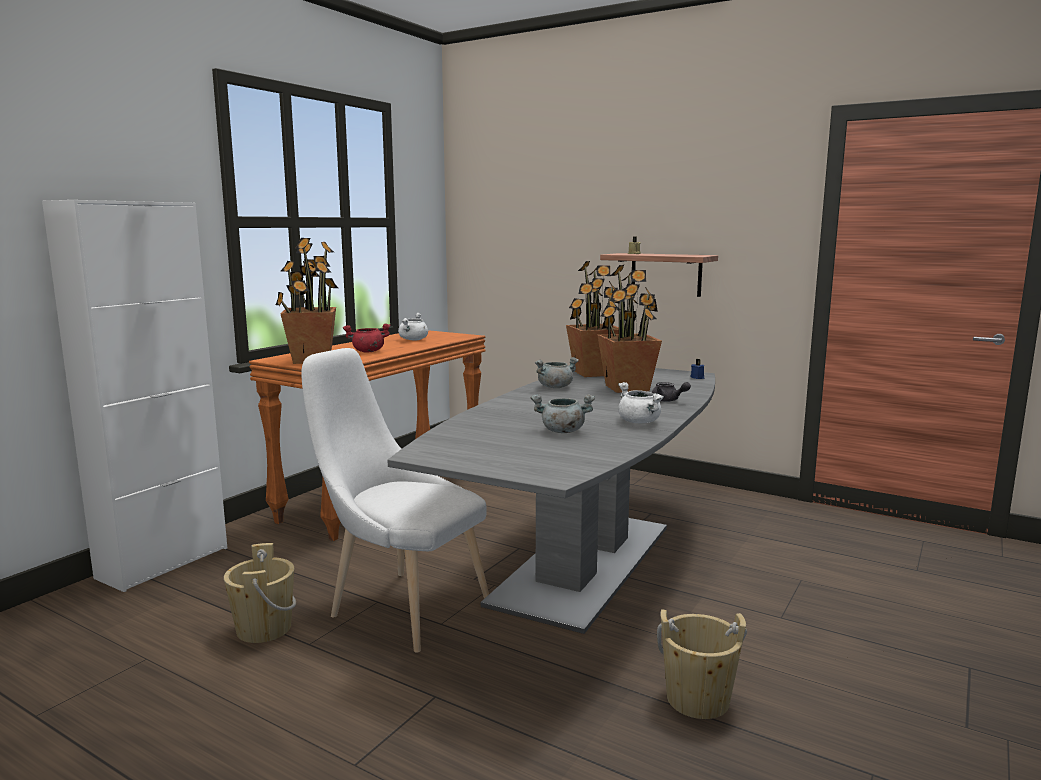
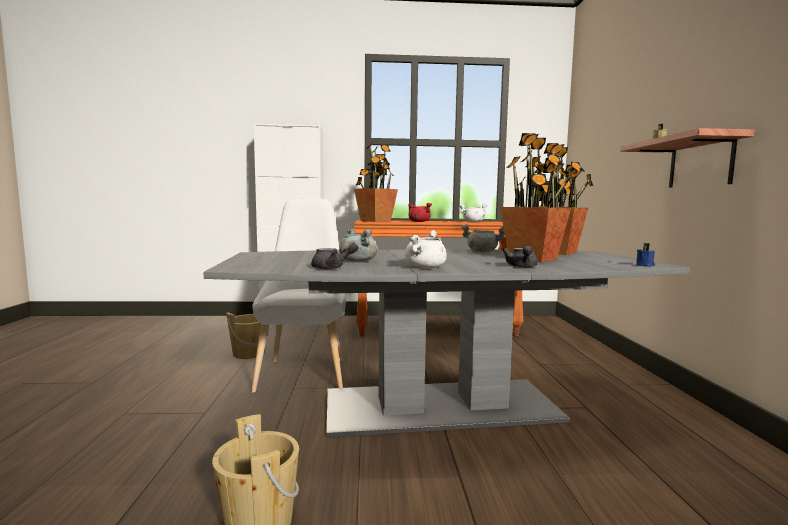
camera: 55 degrees right, 5 degrees down
(602, 445) = (332, 267): none -> grey teapot

